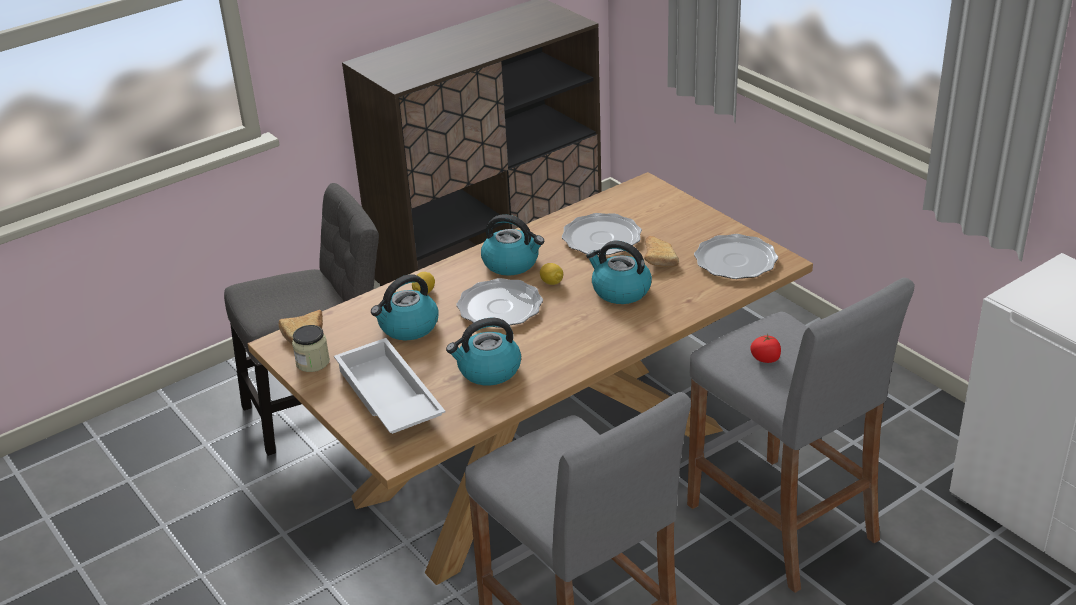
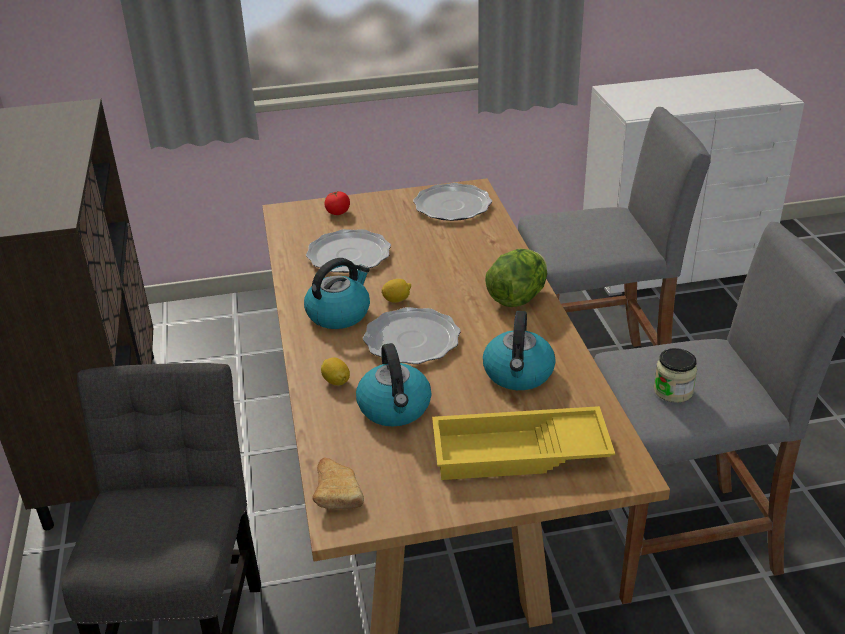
camera: 65 degrees left, 0 degrees up
(313, 362) = (405, 498): jar -> jar (673, 391)
(387, 397) = (519, 454): white tray -> yellow tray
(601, 340) = (517, 298): none -> lettuce
(620, 291) = (446, 268): kettle -> none
(658, 258) = (412, 237): bread -> none
(765, 358) = (590, 238): tomato -> tomato (338, 212)

